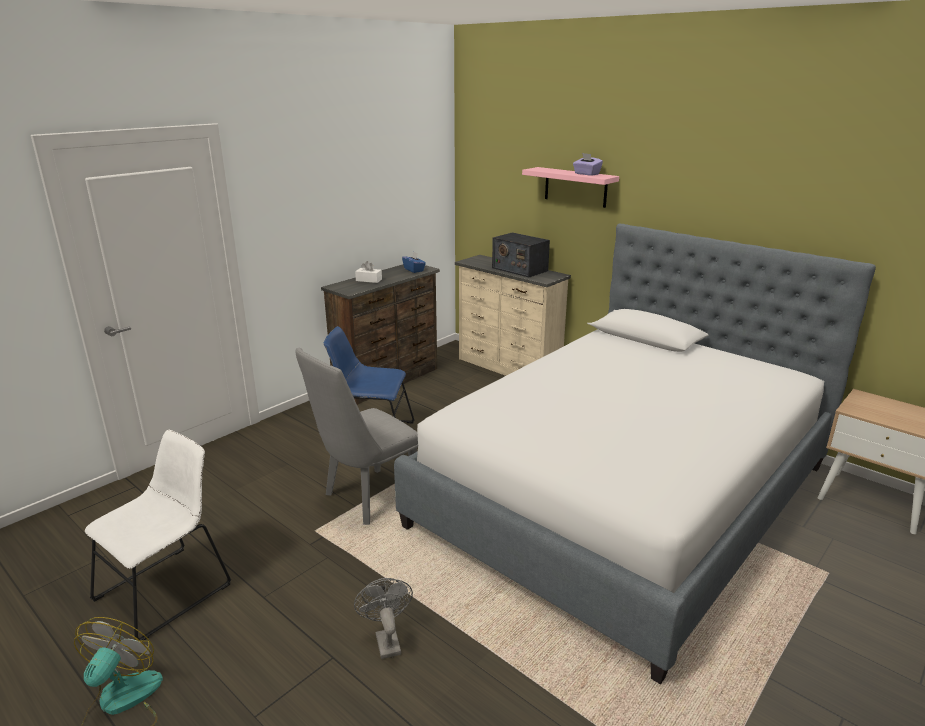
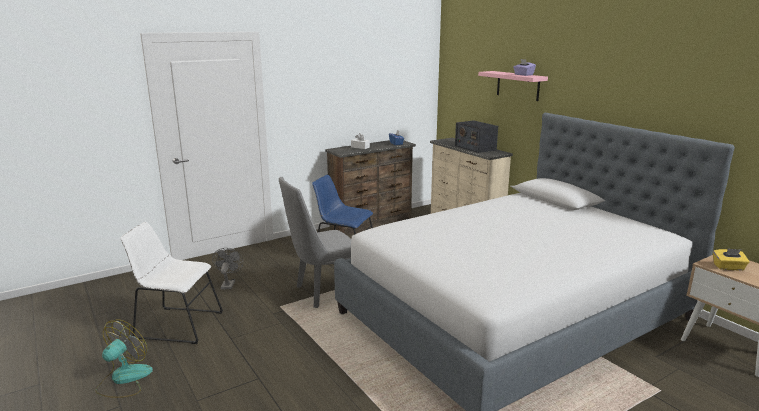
camera: 15 degrees right, 5 degrees down
(168, 589) = (176, 325): white chair -> white chair turned 135 degrees counterclockwise
(386, 640) = (297, 374): grey fan -> grey fan (228, 284)
(874, 411) = (728, 267): none -> yellow tissue box

